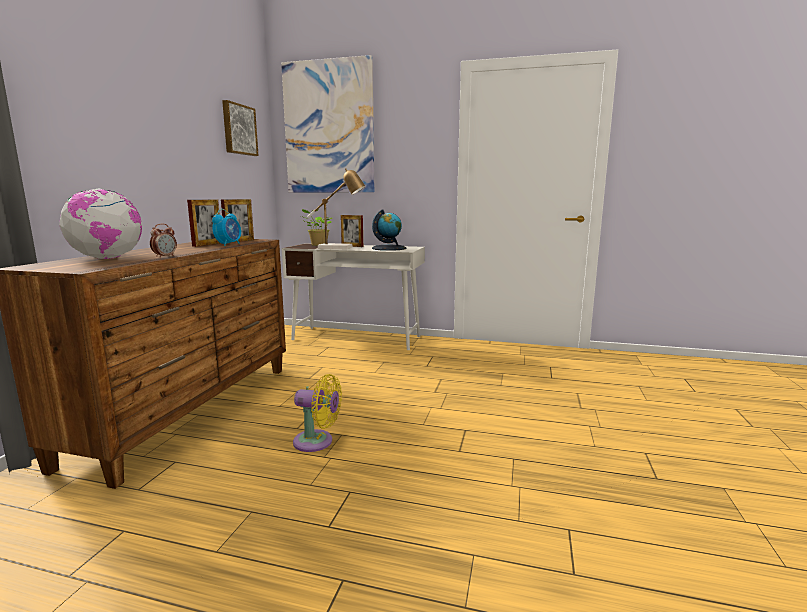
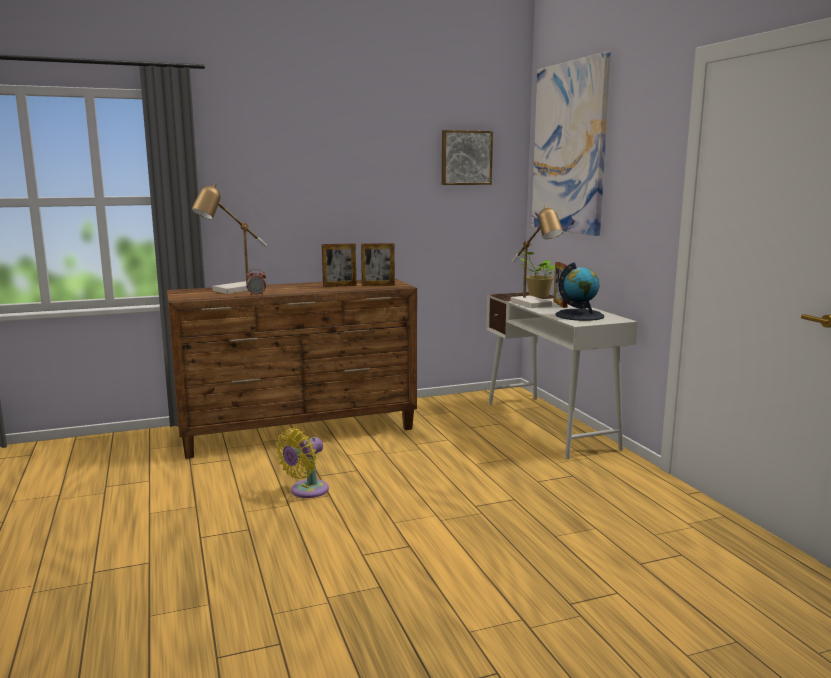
camera: 55 degrees right, 0 degrees up
(107, 258) = (232, 290): globe -> table lamp
(228, 244) = (350, 288): alarm clock -> none
(317, 442) = (306, 491): yellow fan -> yellow fan turned 60 degrees clockwise

